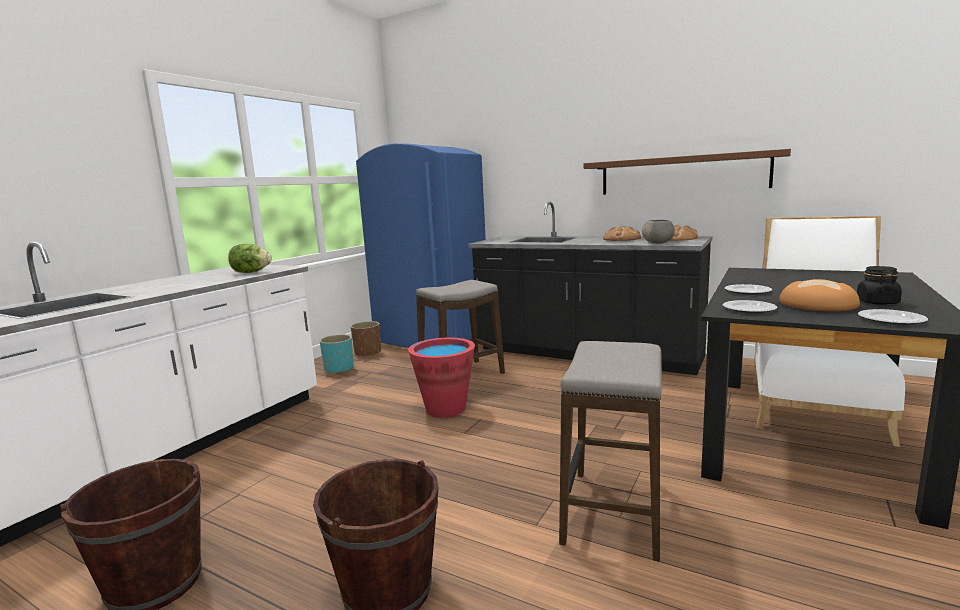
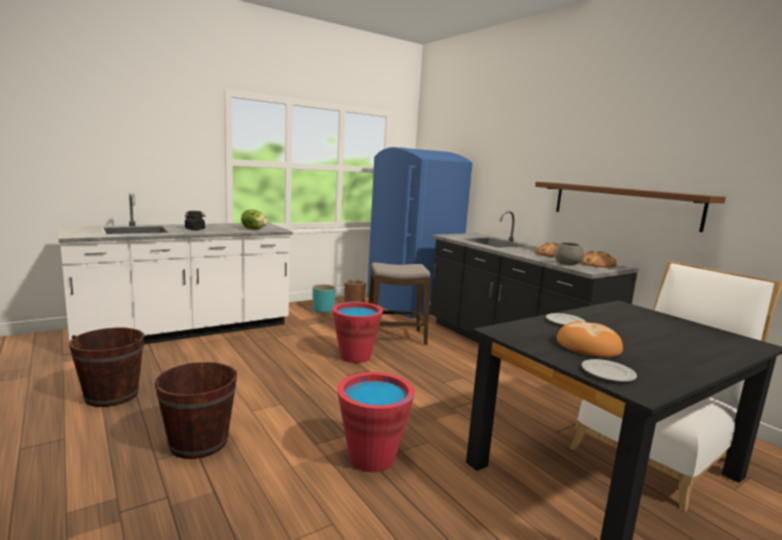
camera: 25 degrees right, 0 degrees up
(614, 512) = (372, 458): stool -> red bucket
(748, 309) = (521, 334): plate -> none
(877, 302) = (647, 359): black jar -> black jar (195, 229)

